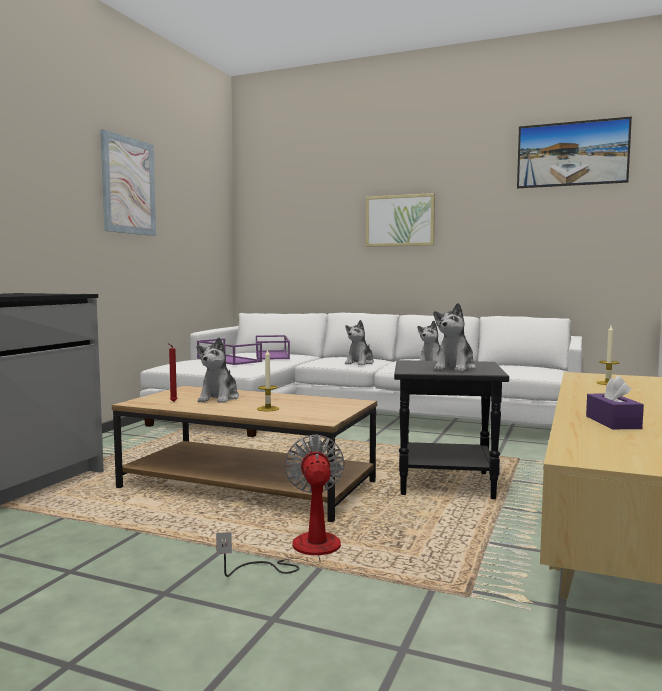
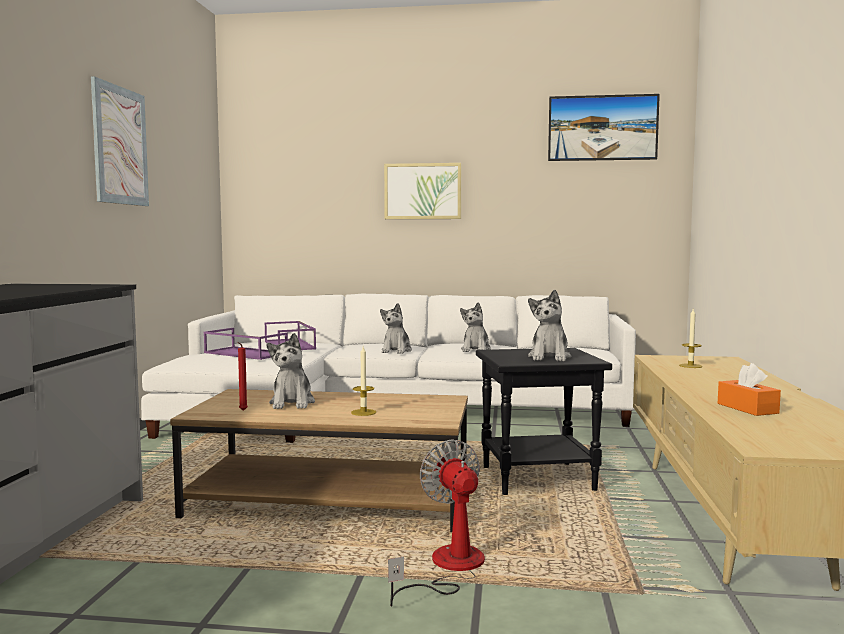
camera: 15 degrees left, 0 degrees up
(613, 422) = (747, 408): purple tissue box -> orange tissue box

